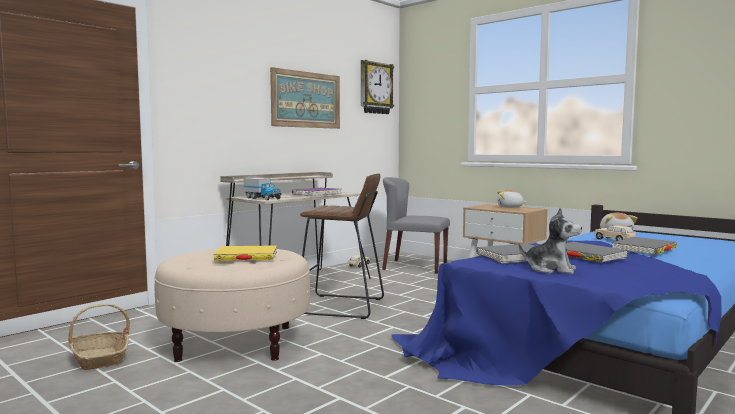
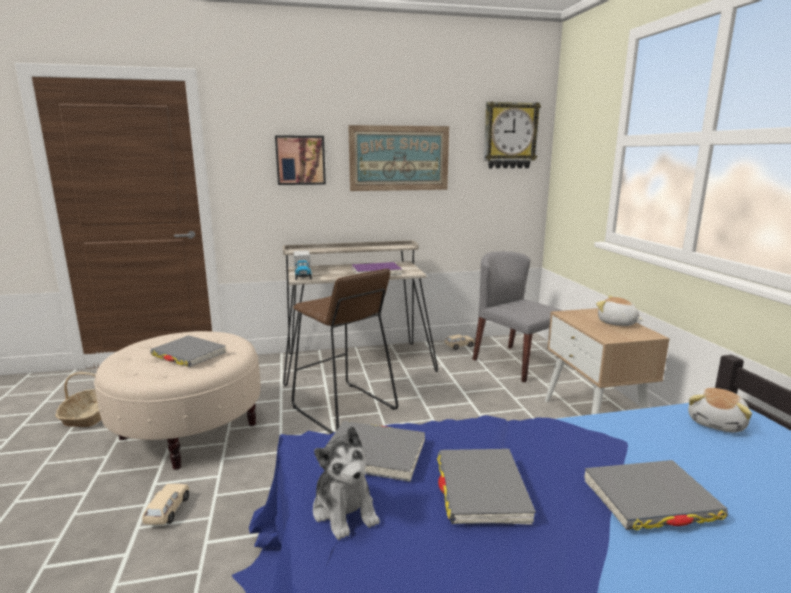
camera: 35 degrees right, 10 degrees up
(233, 95) = (300, 160): none -> picture
(246, 257) = (189, 354): yellow book -> grey book
(614, 240) = (663, 447): beige toy car -> beige toy car (167, 511)

